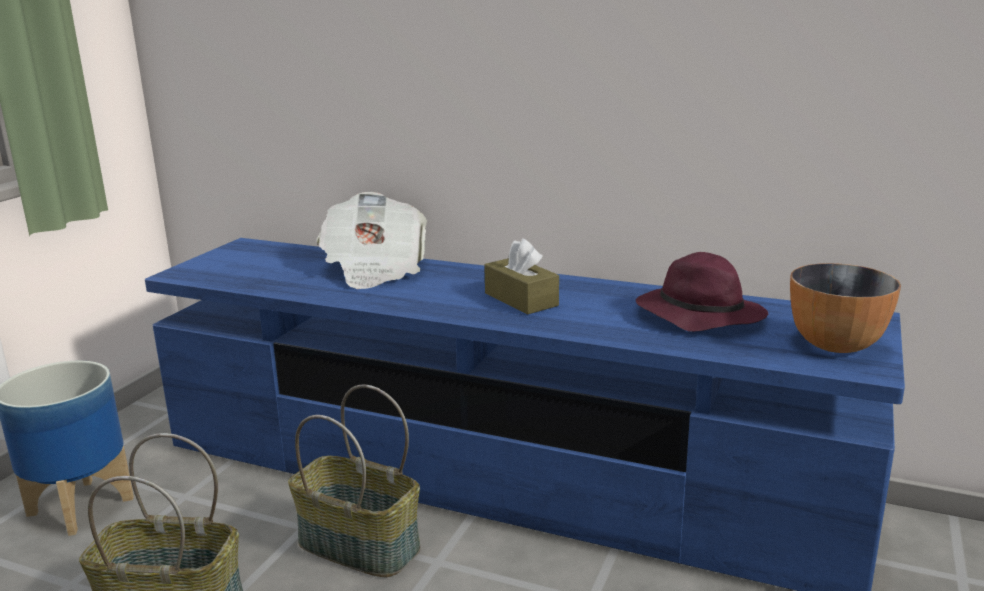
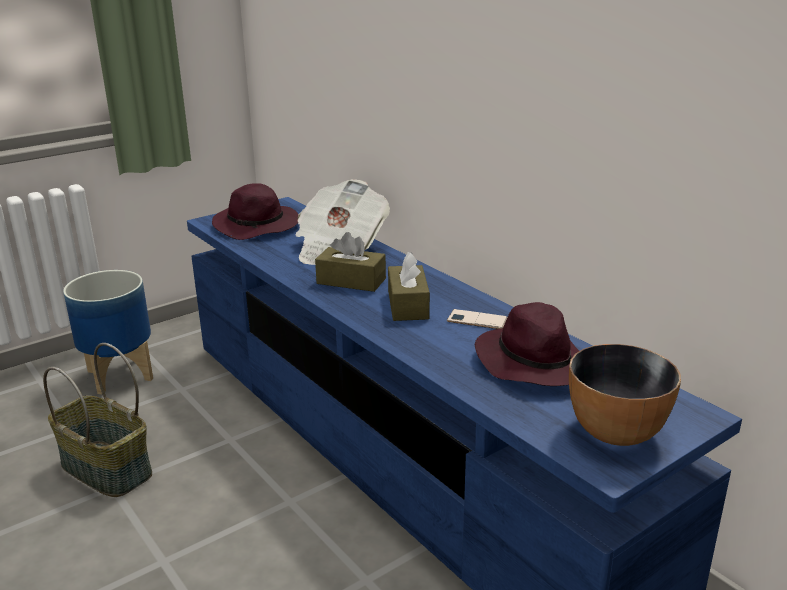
camera: 30 degrees right, 5 degrees up
(248, 268) = (257, 226): none -> purple hat
(357, 546) = (249, 467): basket -> none
(433, 293) = (351, 281): none -> brown tissue box
(602, 296) = (477, 320): none -> phone

